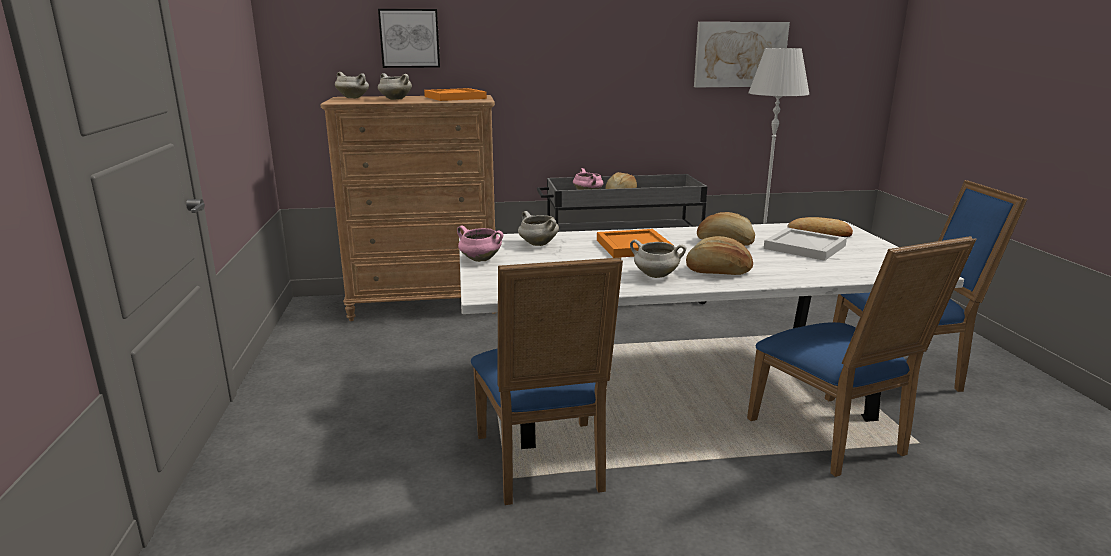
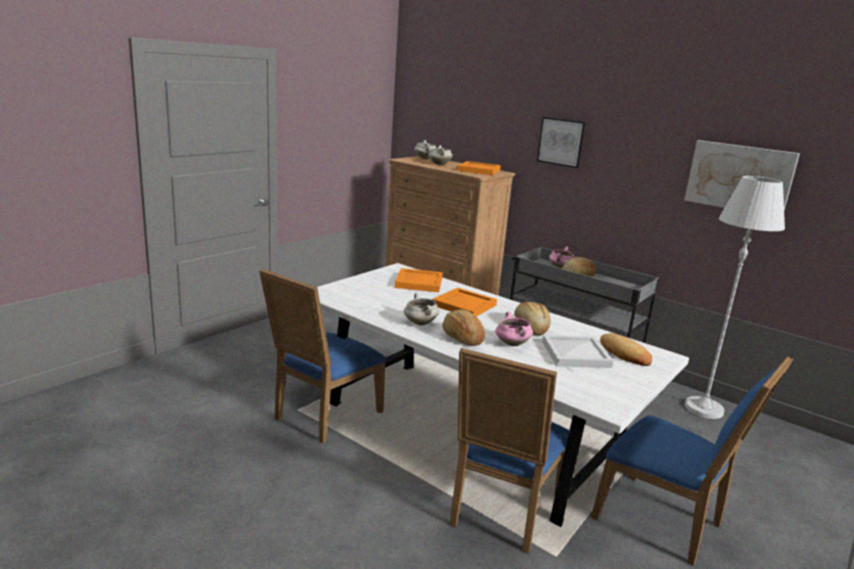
camera: 45 degrees right, 0 degrees up
(409, 38) = (472, 123): picture -> picture (561, 142)
(479, 260) = (366, 278): pink cooking pot -> pink cooking pot (511, 343)
(537, 244) = (418, 282): white cooking pot -> orange tray

